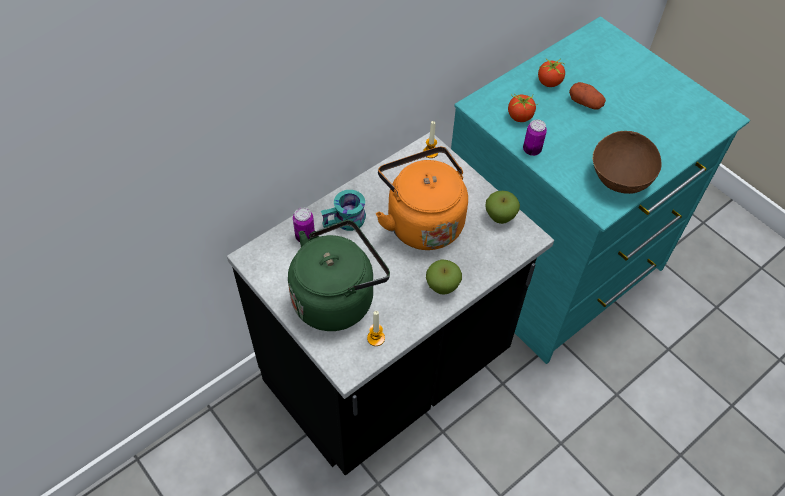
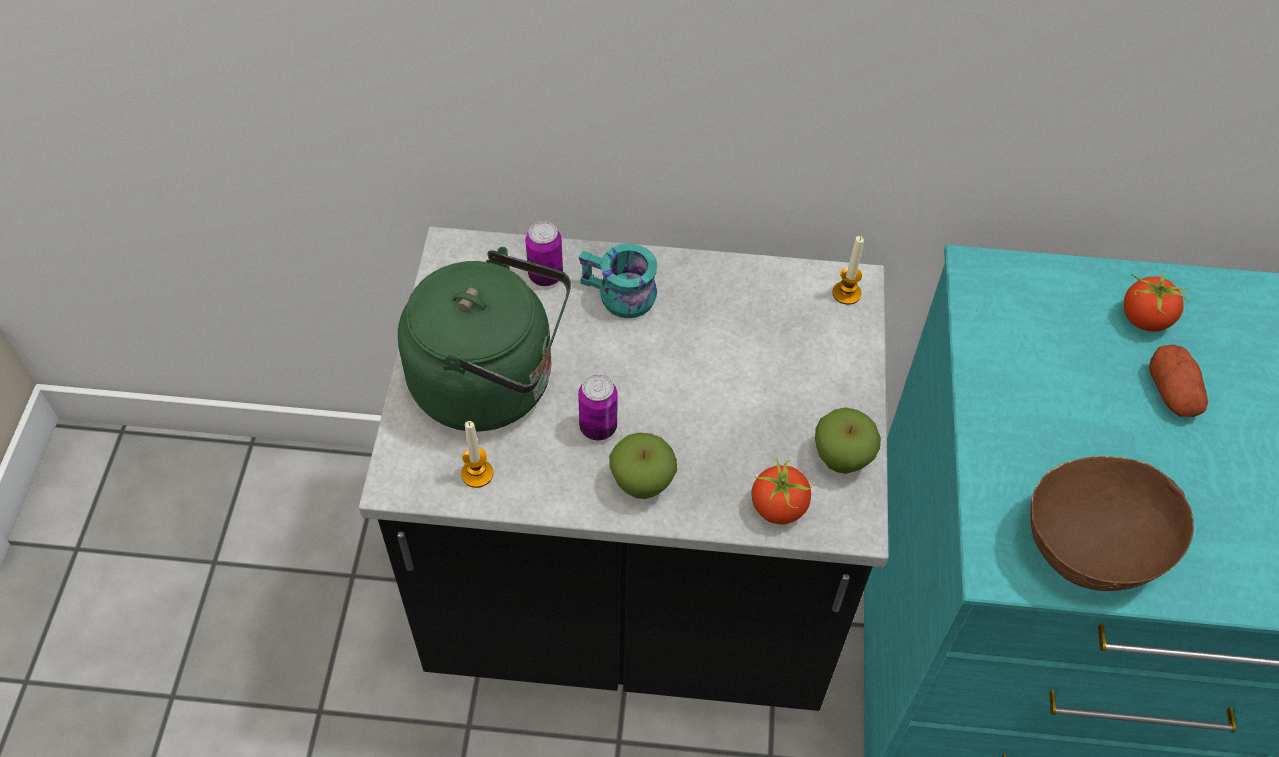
camera: 45 degrees right, 0 degrees up
(422, 221) = (720, 375): orange kettle -> none
(520, 117) = (1029, 334): tomato -> tomato (778, 508)
(531, 150) = (988, 395): can -> can (598, 427)

